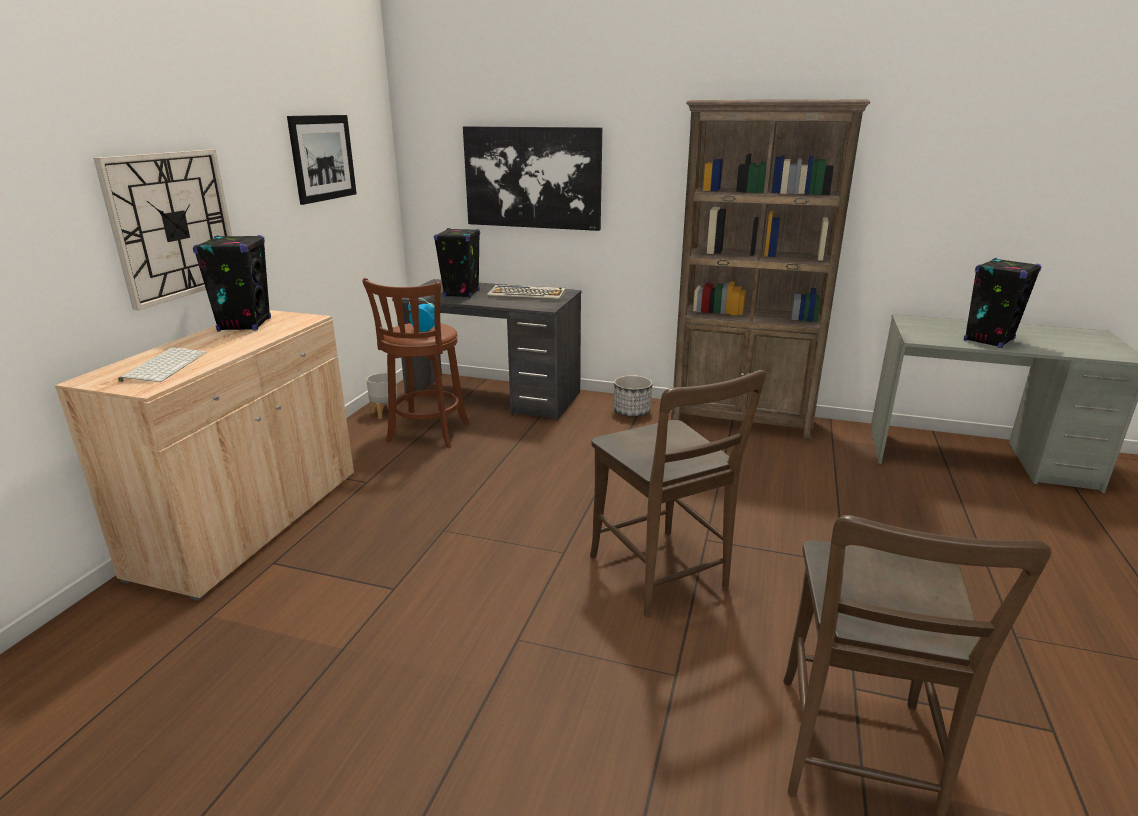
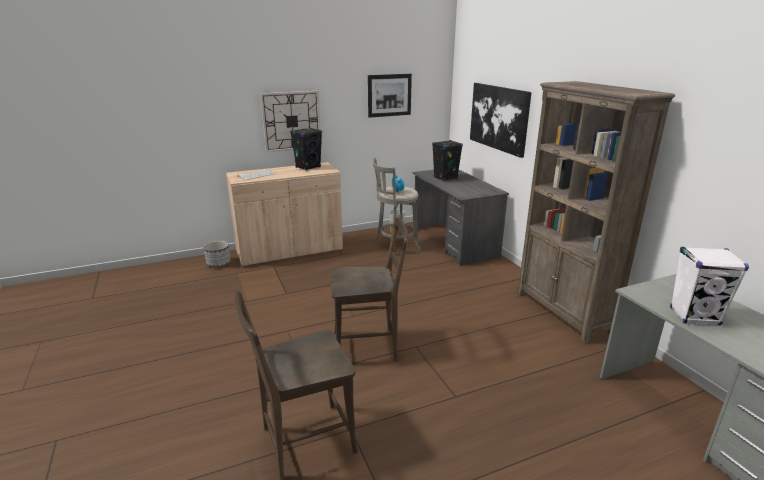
camera: 50 degrees right, 0 degrees up
(426, 434) = (395, 246): brown stool -> grey stool
(527, 295) = (473, 187): keyboard -> none
(632, 412) = (507, 278): planter -> planter (219, 263)
(662, 576) = (369, 346): brown chair -> brown chair turned 120 degrees counterclockwise
(988, 340) = (694, 316): black speaker -> white speaker

